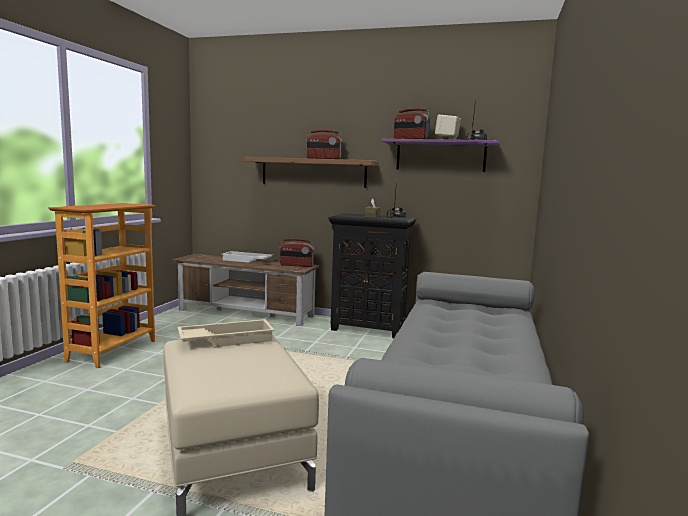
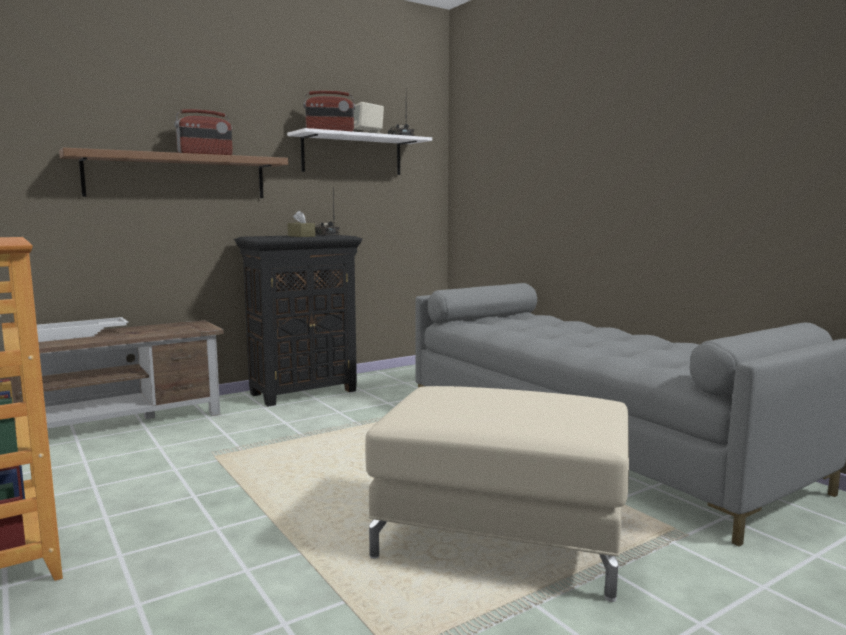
camera: 50 degrees left, 0 degrees up
(226, 339) = (442, 399): beige tray -> none
(296, 265) = (181, 325): radio -> none
(440, 156) = (352, 155): purple shelf -> white shelf

